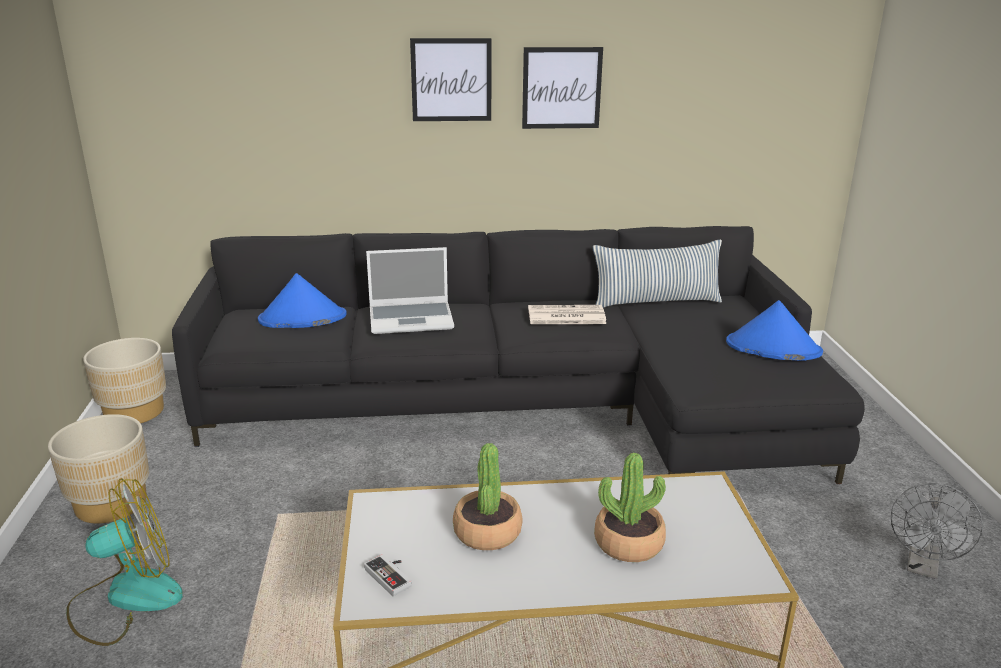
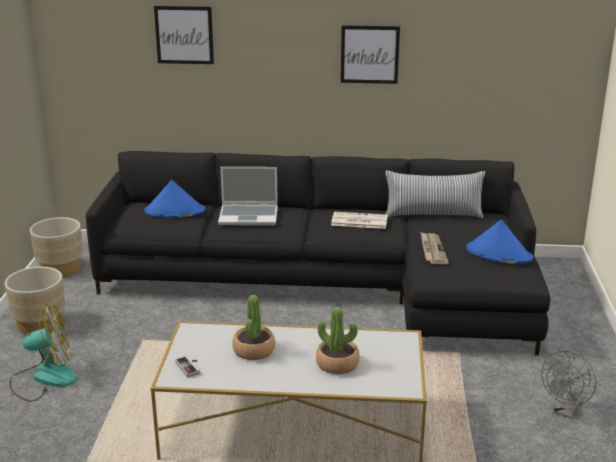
camera: 10 degrees right, 0 degrees up
(451, 80) = (289, 47): picture -> picture (184, 35)
(682, 349) = (432, 250): none -> newspaper

